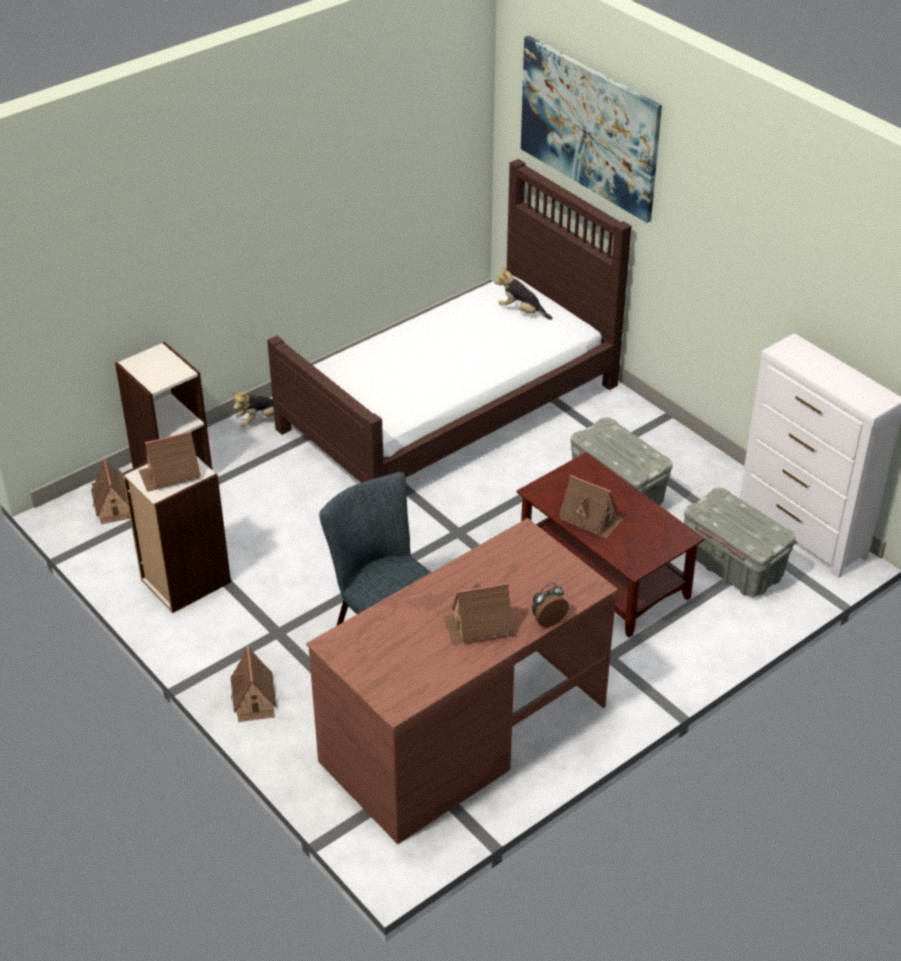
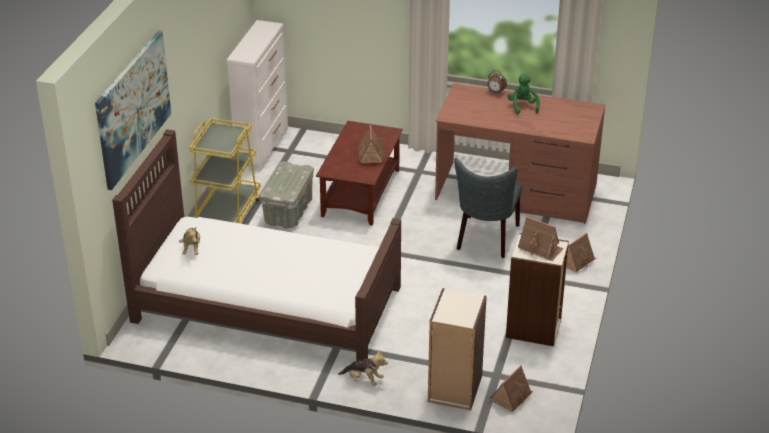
camera: 125 degrees left, 5 degrees down
(478, 625) = (522, 106): toy house -> green plush toy
(659, 444) = (227, 212): none -> yellow cart
(733, 566) = (312, 158): grey storage box -> none

